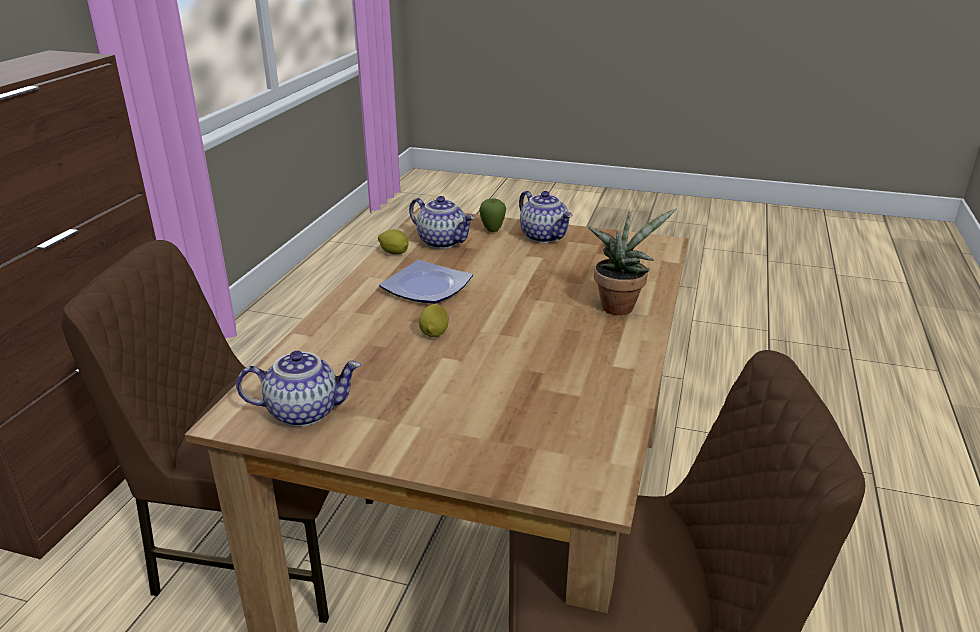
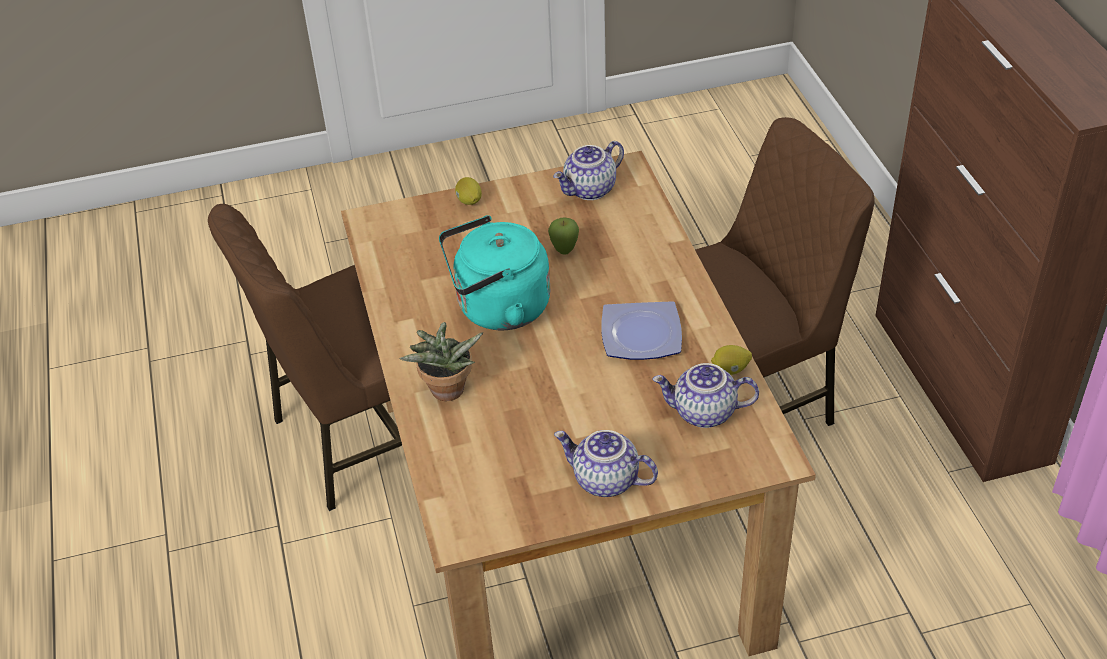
camera: 150 degrees right, 15 degrees up
(434, 333) = (577, 287): lemon -> lemon (469, 201)
(492, 231) = (673, 463): apple -> apple (564, 251)
(523, 343) = (497, 309): none -> turquoise kettle

